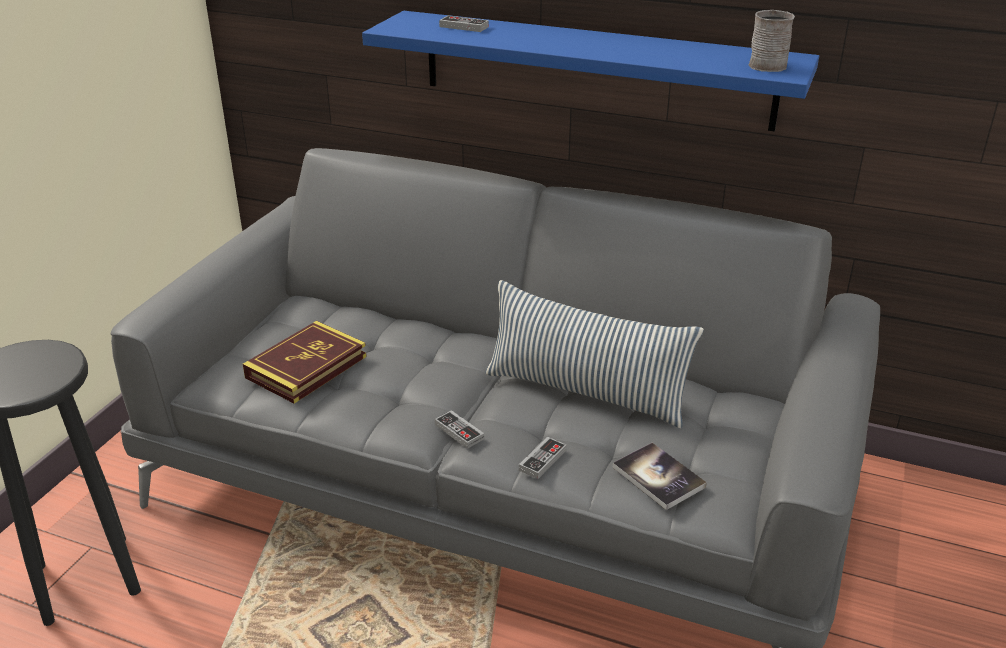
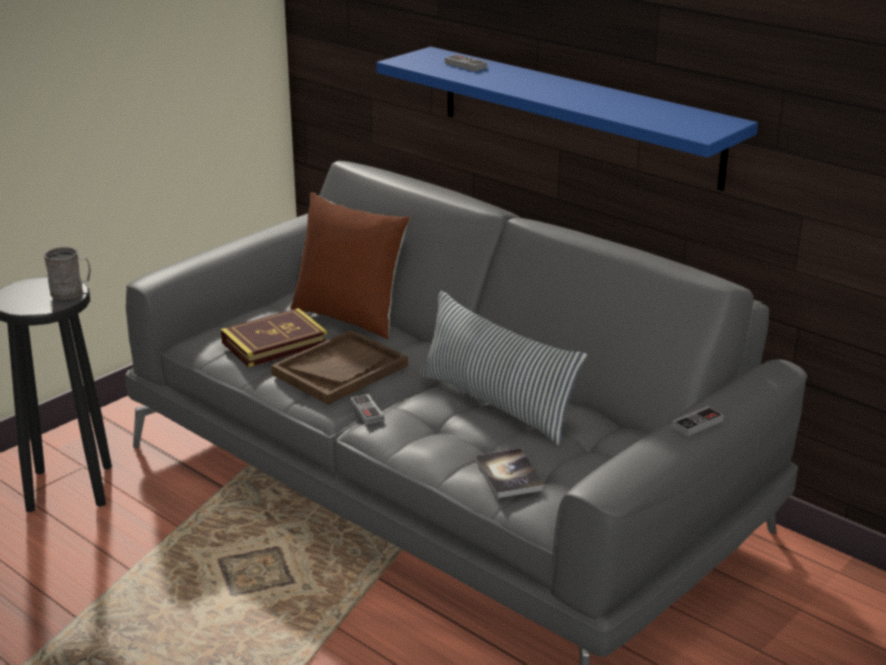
camera: 20 degrees right, 5 degrees down
(369, 318) = (350, 316): none -> brown pillow
(399, 386) = (340, 370): none -> brown tray
(542, 460) = (420, 444): game controller -> game controller (697, 424)
(770, 64) = (697, 125): grey mug -> grey mug (71, 291)

